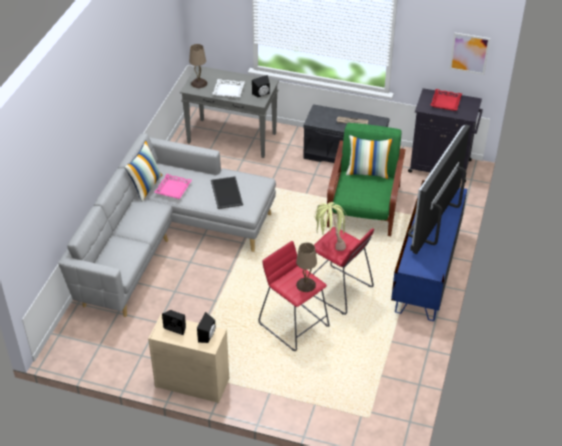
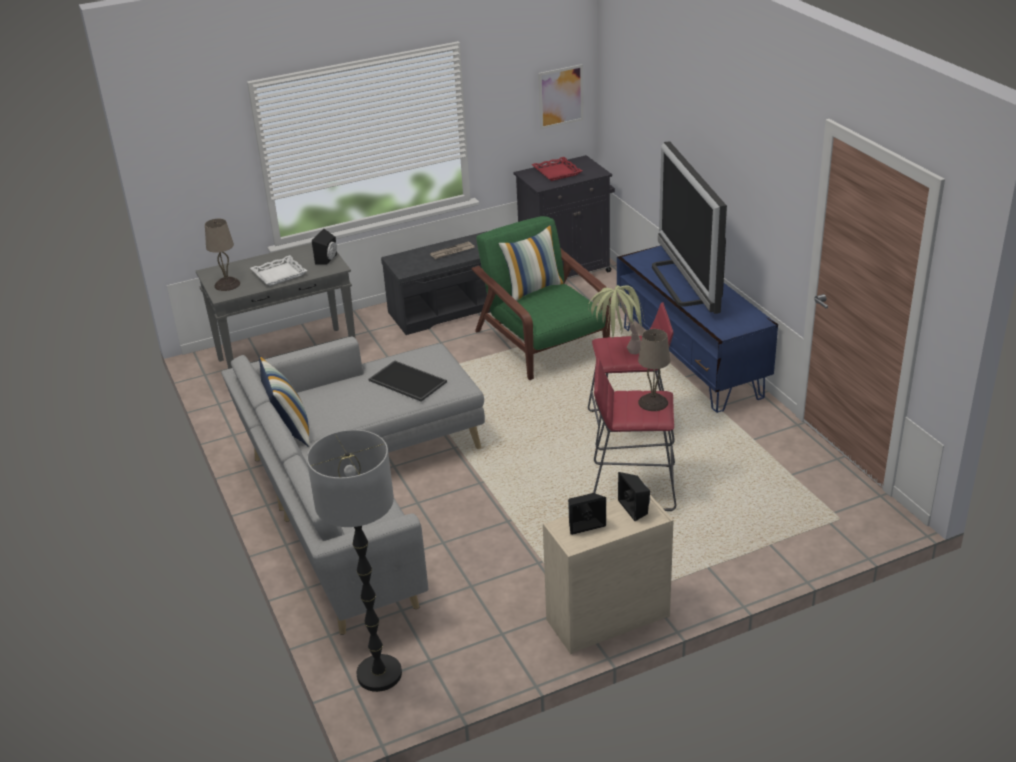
camera: 40 degrees left, 10 degrees down
(74, 336) = (379, 674): none -> floor lamp
(173, 189) = (331, 412): pink tray -> none

